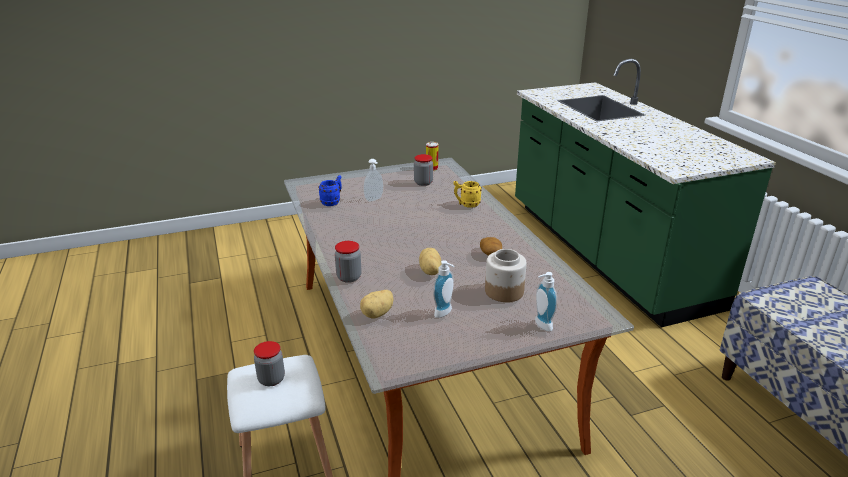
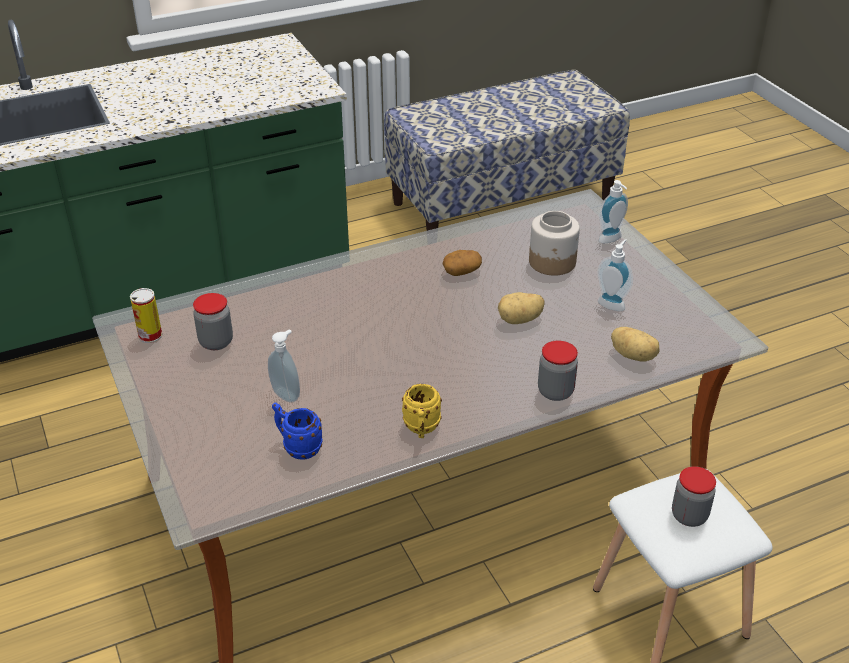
camera: 95 degrees left, 10 degrees up
(466, 204) = (308, 293): yellow mug -> yellow mug (421, 429)

